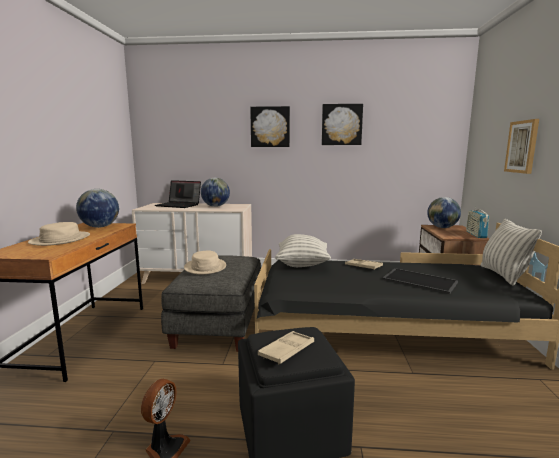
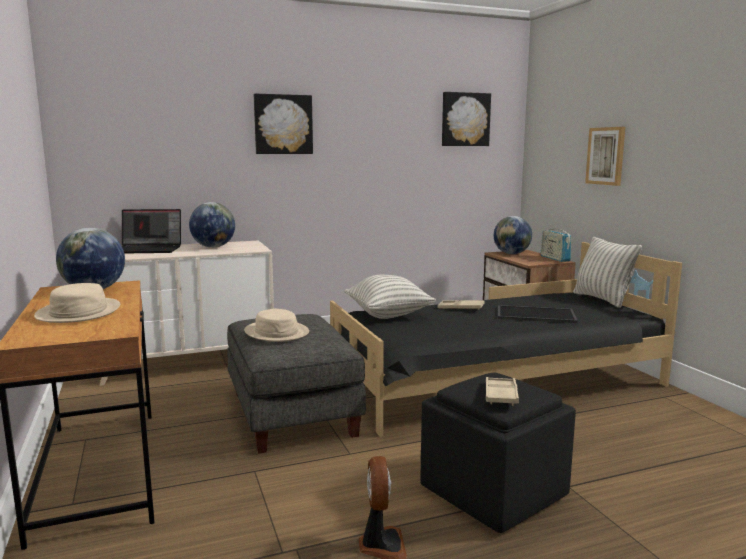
camera: 25 degrees left, 0 degrees up
(341, 124) = (380, 123): picture -> picture (465, 119)

